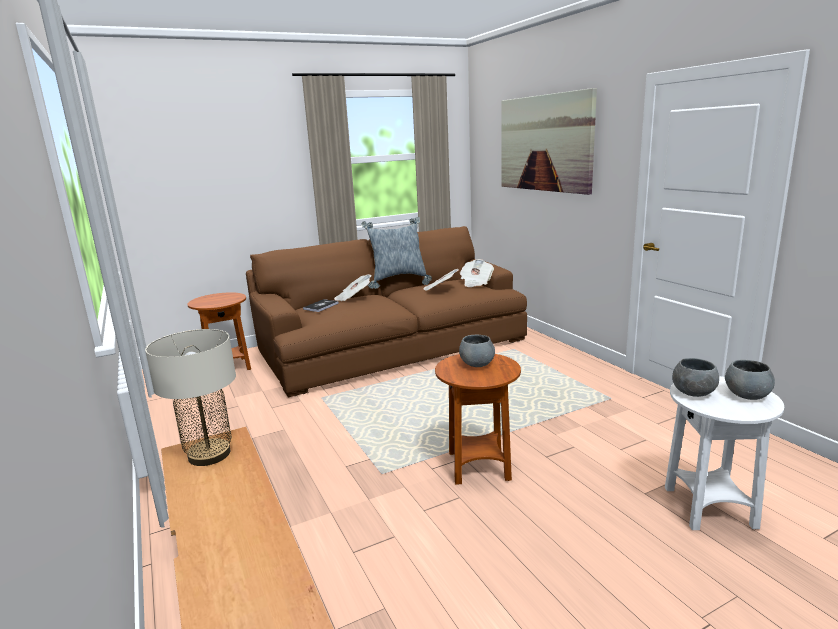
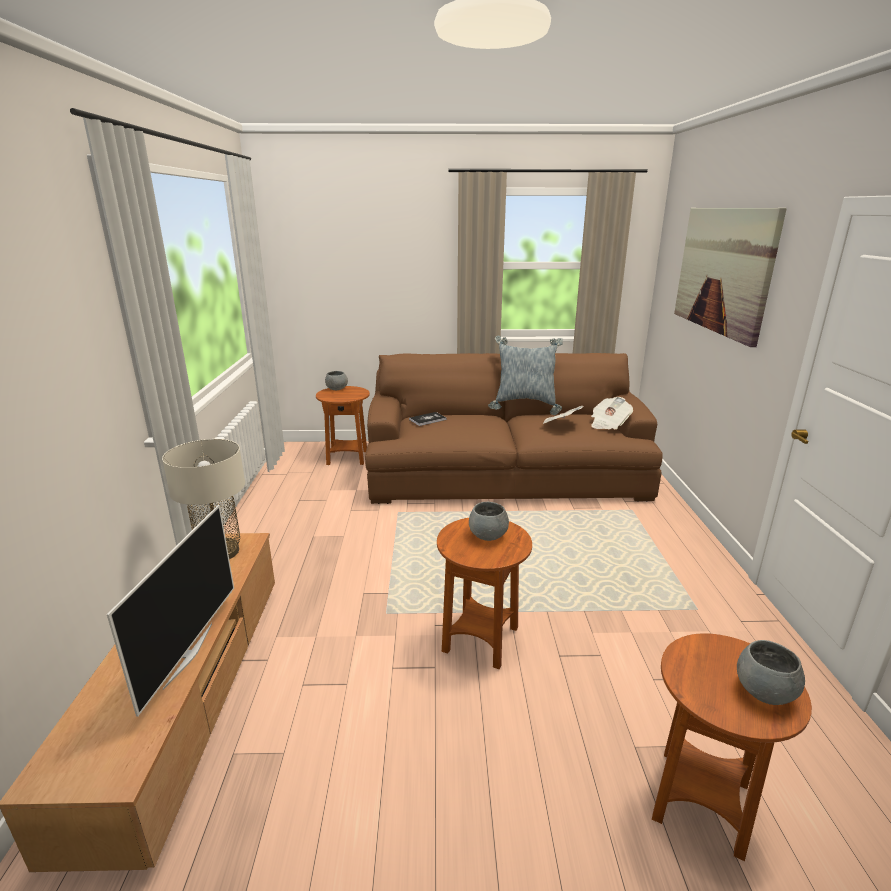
camera: 25 degrees right, 5 degrees up
(269, 538) = (187, 654): none -> television
(353, 298) = (465, 416): newspaper -> none
(693, 393) = (693, 660): grey bowl -> grey bowl (336, 389)
(709, 508) = (701, 802): white side table -> brown side table

